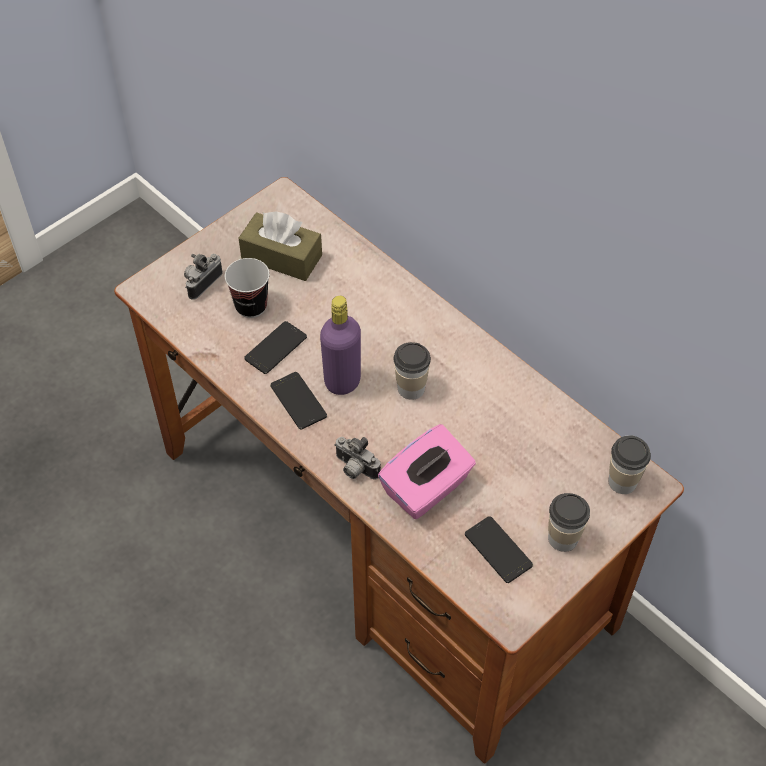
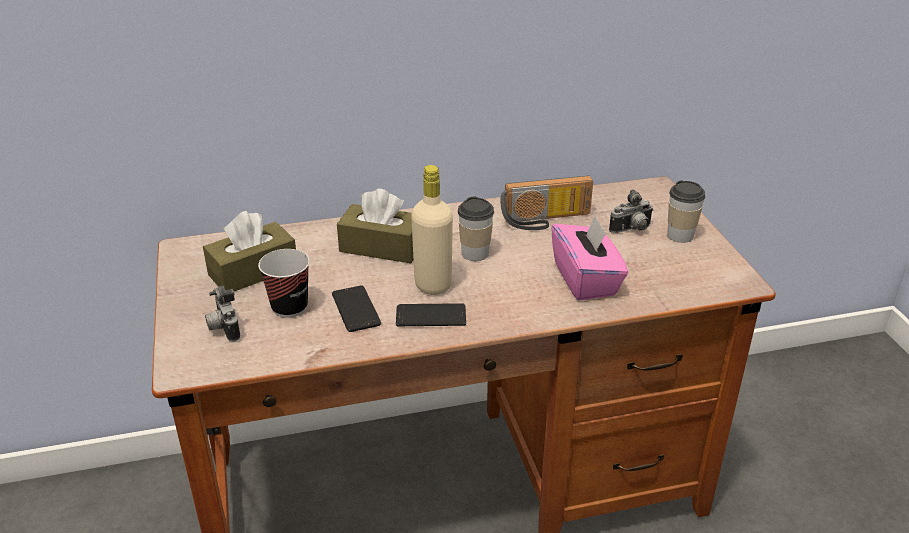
camera: 60 degrees left, 20 degrees down
(342, 381) = (433, 285): purple bottle -> beige bottle
(355, 469) = (535, 310): camera -> camera (632, 230)
(374, 318) = (381, 247): none -> brown tissue box
(498, 550) = (672, 267): phone -> none
(507, 417) = (546, 220): none -> radio
(622, 481) = (645, 195): cup -> none

